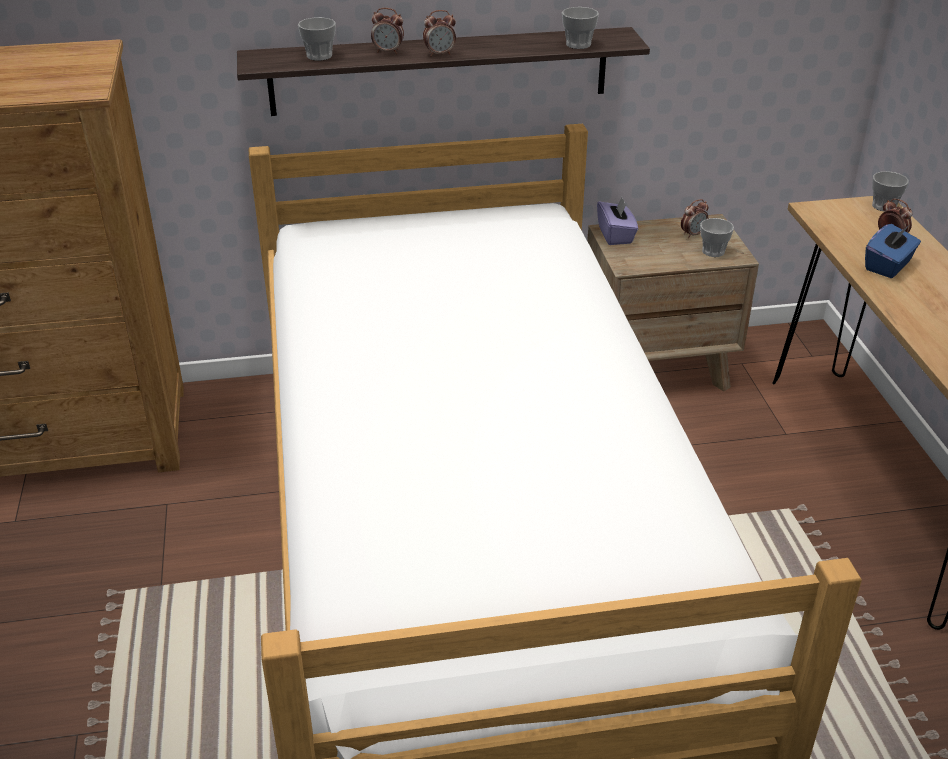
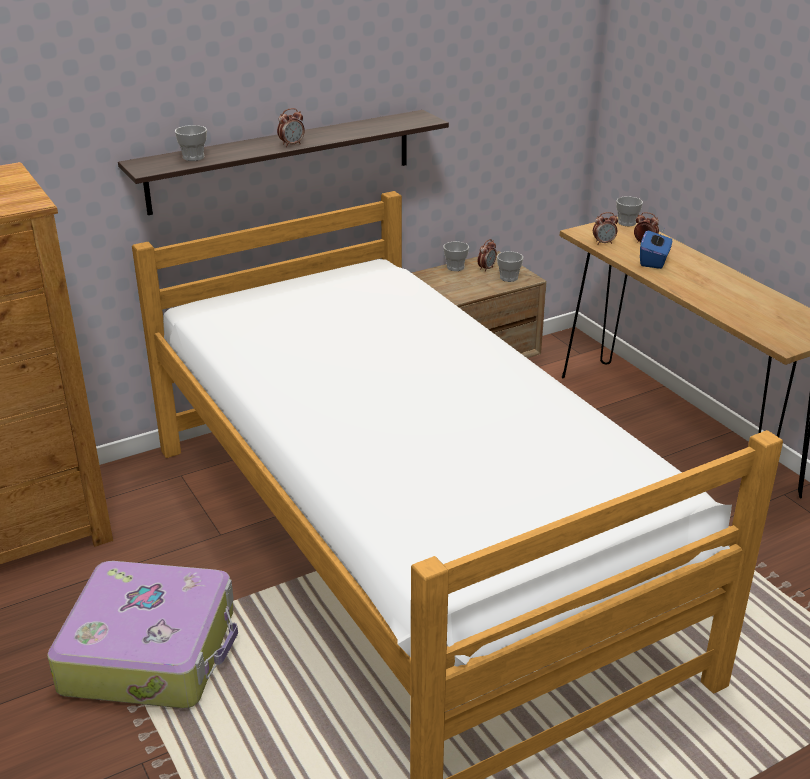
camera: 20 degrees left, 5 degrees down
(152, 607) = (151, 650): none -> suitcase
(388, 52) = (248, 148): alarm clock -> alarm clock (603, 243)
(578, 44) = (393, 126): cup -> cup (455, 267)
(616, 235) = (429, 278): purple tissue box -> none

